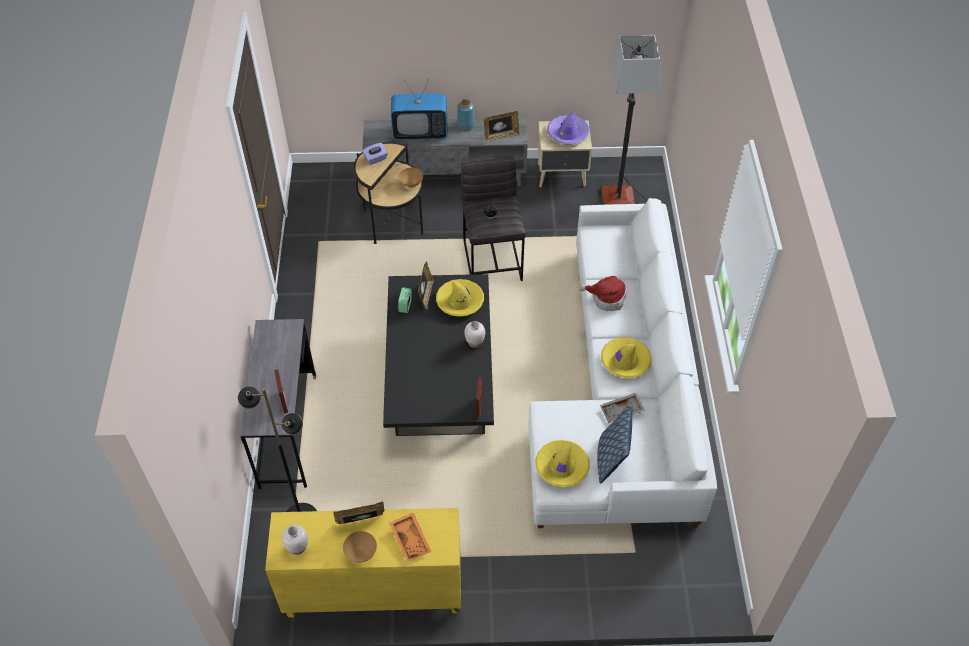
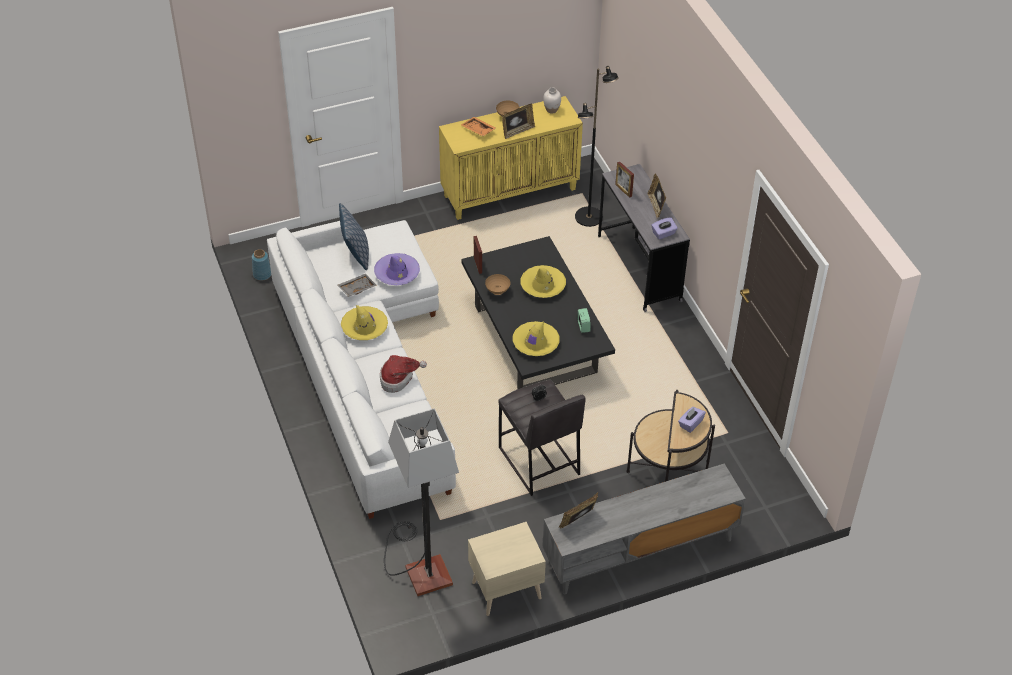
camera: 160 degrees right, 5 degrees down
(278, 332) = (663, 234): none -> purple tissue box
(411, 184) = (647, 442): brown bowl -> brown bowl (497, 291)
(420, 132) = (672, 499): television -> none
(426, 295) = (570, 341): picture frame -> picture frame (656, 206)
(465, 125) = (626, 524): blue vase -> blue vase (262, 274)
(475, 342) = (505, 312): white vase -> none
(562, 467) = (393, 239): yellow hat -> yellow hat (543, 285)
(568, 134) = (503, 552): purple hat -> purple hat (397, 273)

